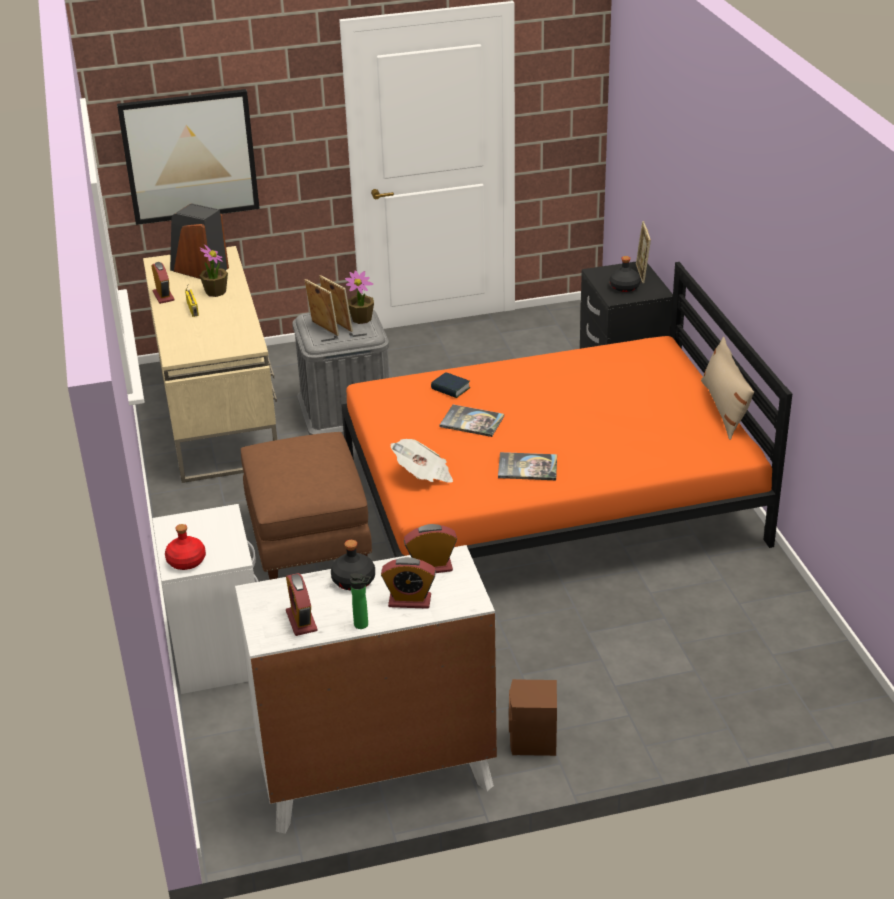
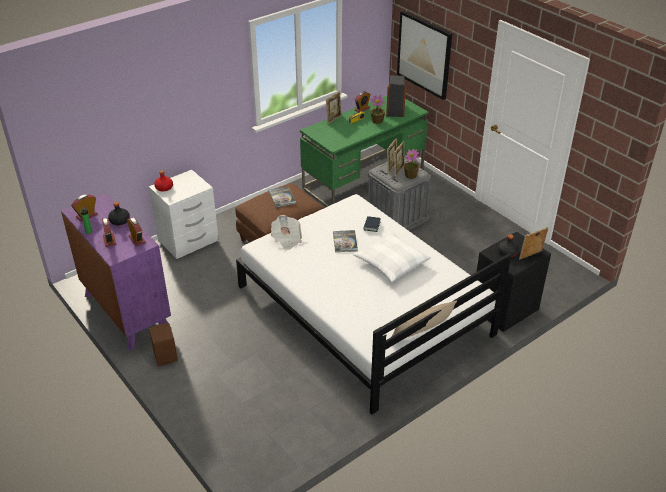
camera: 65 degrees right, 5 degrees up
(166, 328) = (333, 119): none -> picture frame
(217, 414) = (364, 179): beige desk -> green desk
(376, 775) = (126, 312): white dresser -> purple dresser
(527, 467) = (313, 271): book -> book (282, 197)
(550, 499) = (363, 310): orange bed -> white bed
(553, 394) = (391, 262): none -> white pillow

